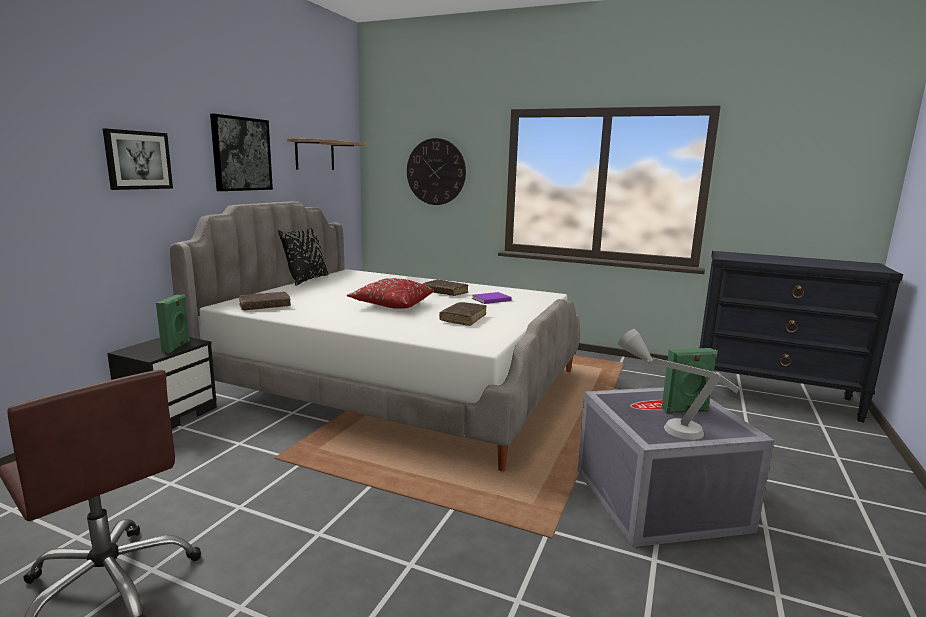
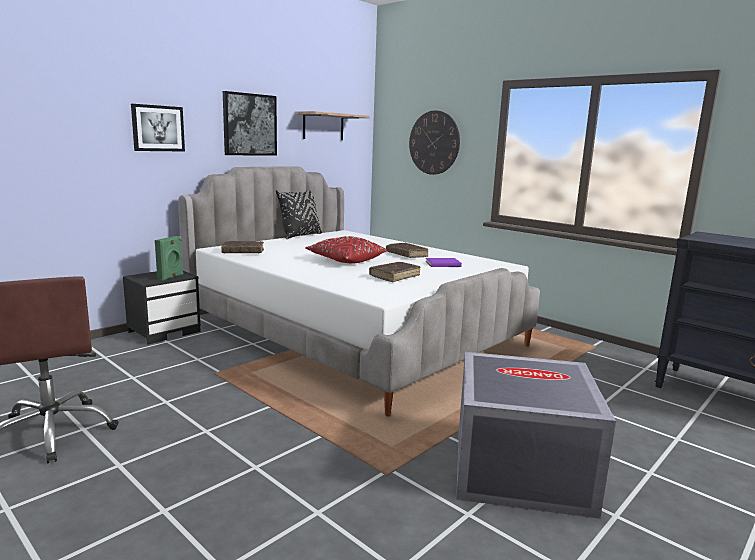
camera: 20 degrees right, 0 degrees up
(664, 424) = (511, 388): grey table lamp -> none
(685, 410) = (549, 381): green speaker -> none

